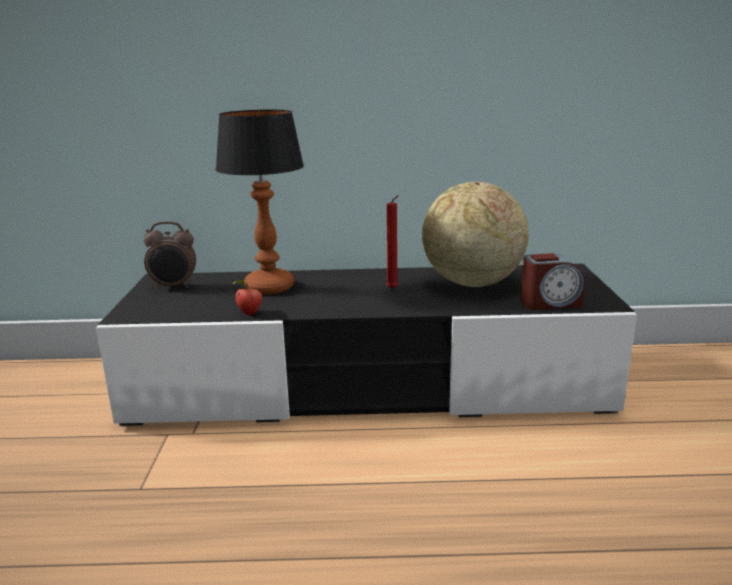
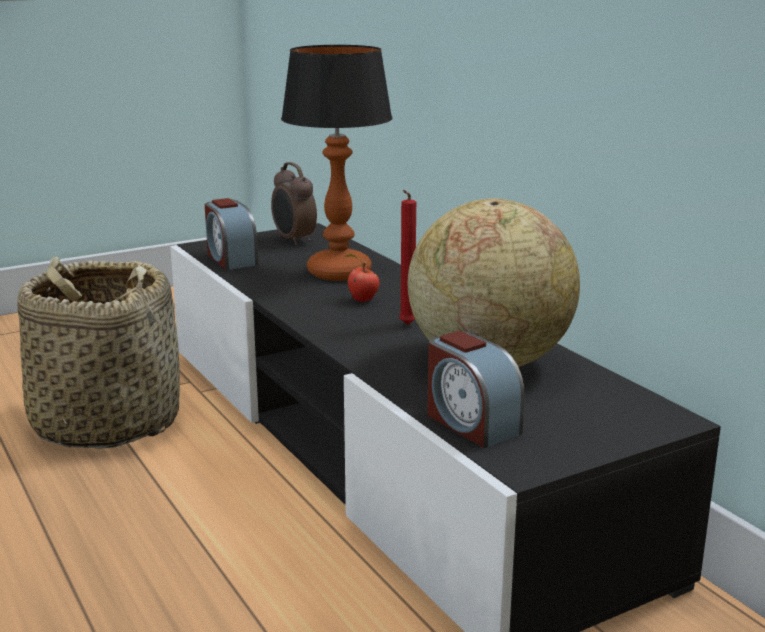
camera: 60 degrees right, 0 degrees up
(179, 311) = (231, 259): none -> alarm clock
(189, 491) = (106, 422): none -> basket
(249, 313) = (253, 283): apple -> apple (361, 300)

